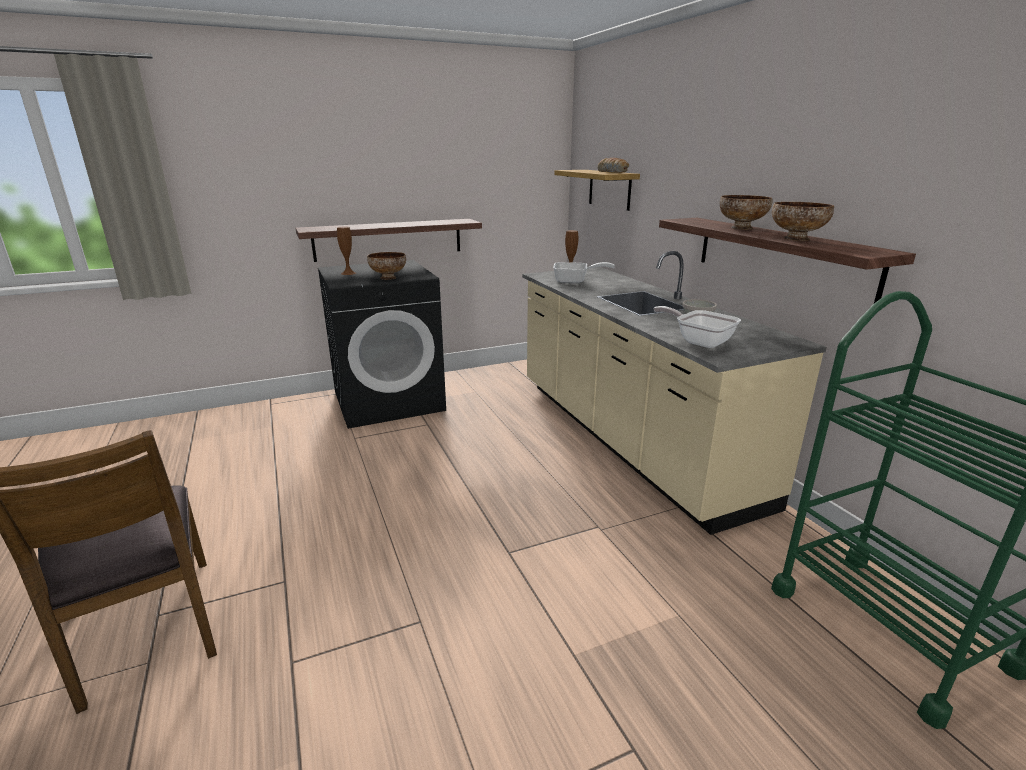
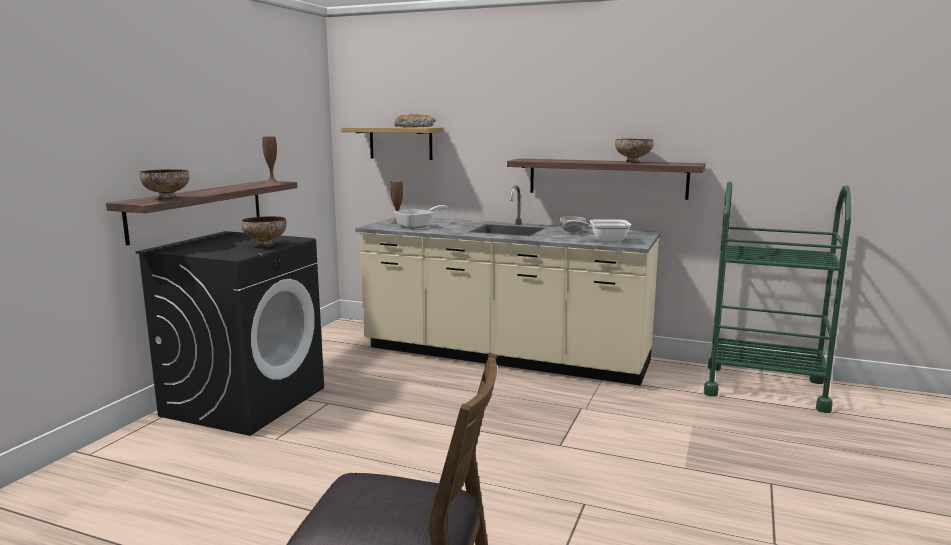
camera: 45 degrees left, 10 degrees down
(348, 273) = (202, 249): brown vase -> brown vase (272, 183)
(740, 228) = (578, 160): bowl -> bowl (166, 198)

